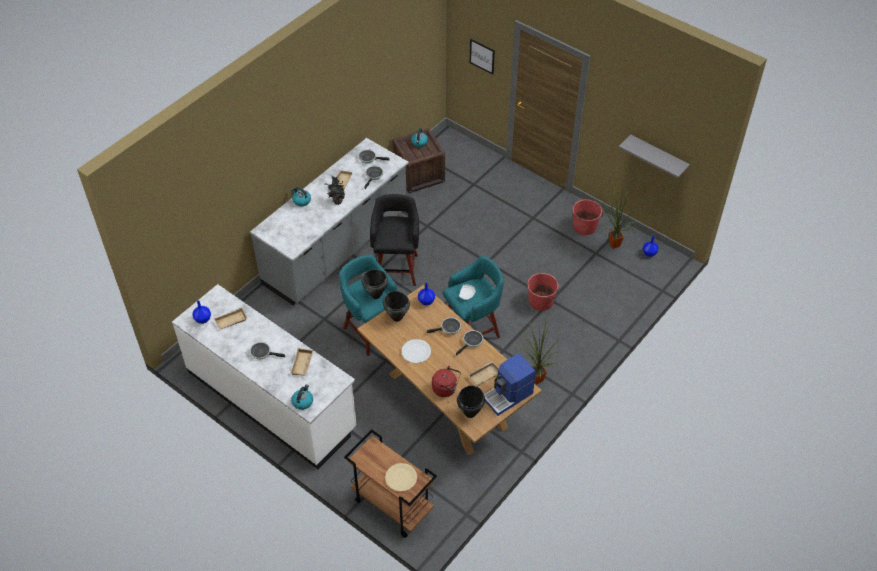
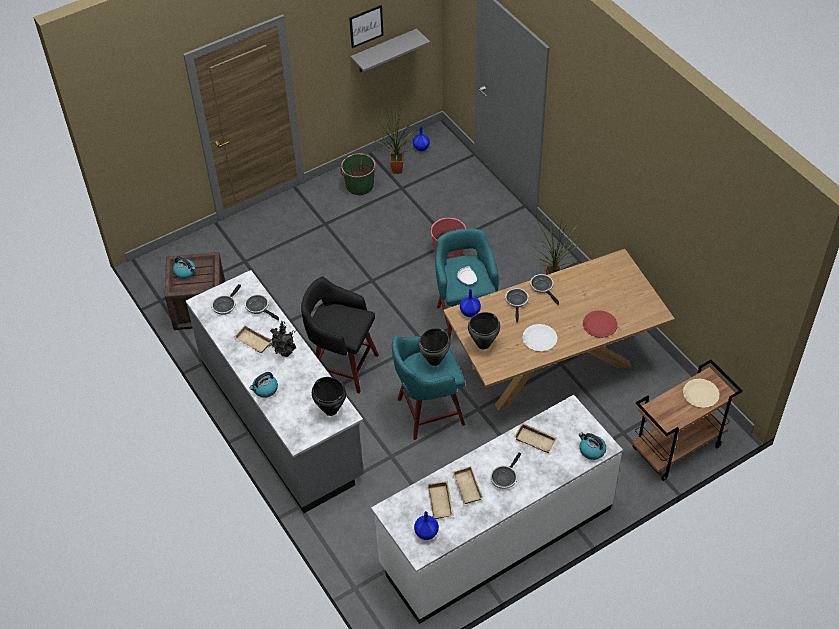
camera: 70 degrees left, 0 degrees up
(446, 389) = (600, 325): red kettle -> red plate
(470, 413) = (638, 312): black cooking pot -> black cooking pot (331, 410)
(482, 56) = (154, 134): picture -> picture (366, 26)
(484, 374) = (590, 288): beige tray -> beige tray (466, 487)
(508, 396) = (624, 276): coffee machine -> none
(584, 226) = (359, 185): red bucket -> green bucket

